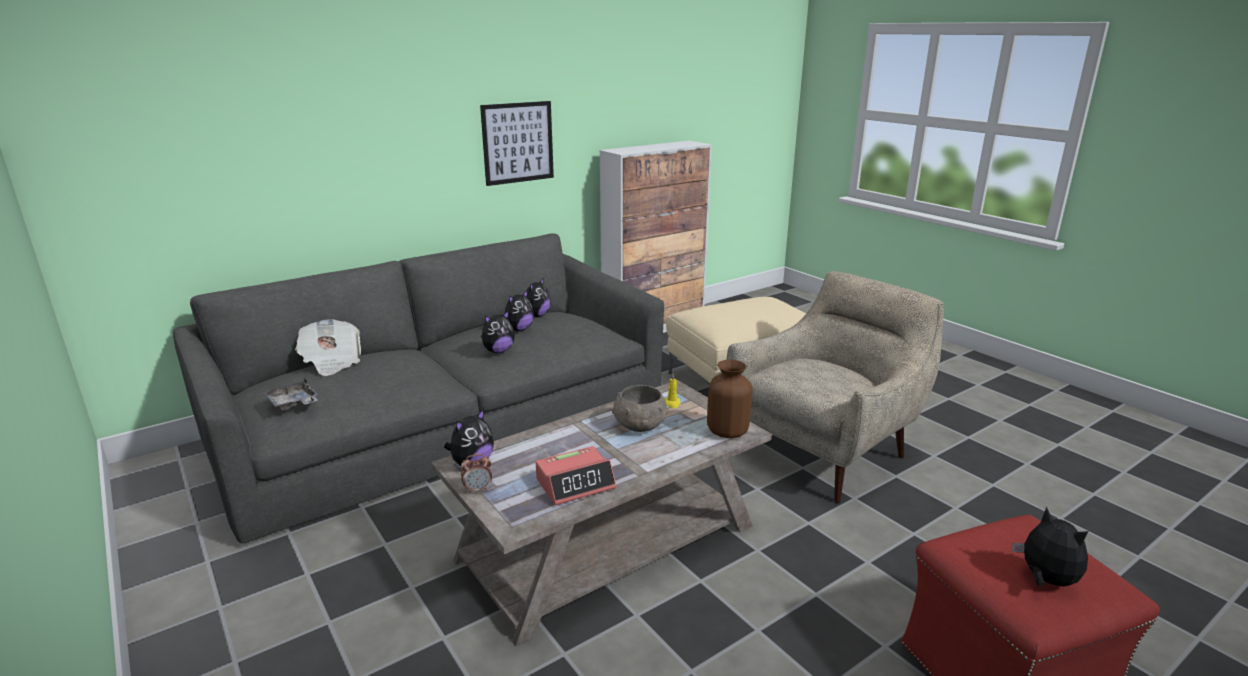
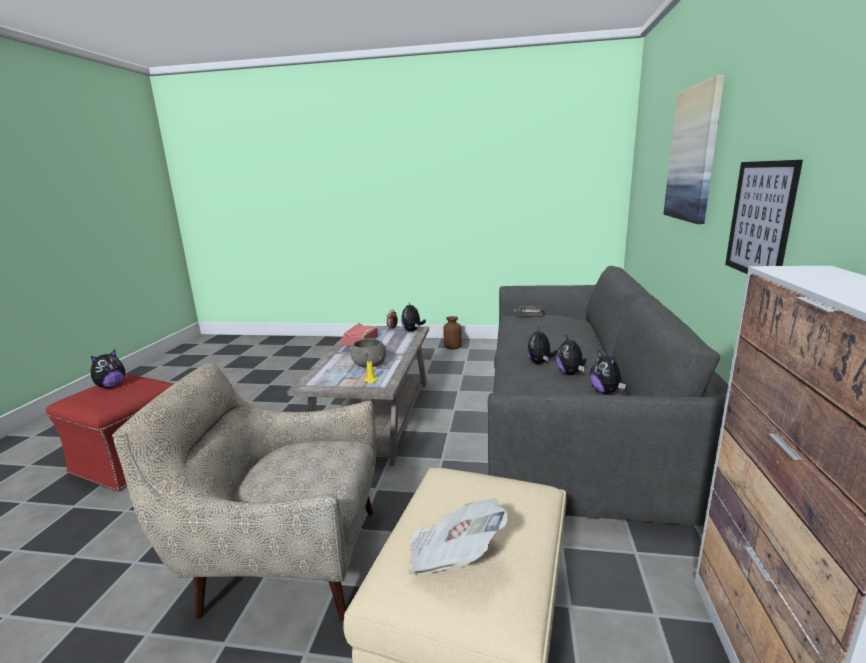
camera: 135 degrees right, 5 degrees down
(332, 362) = (577, 324): newspaper -> newspaper (453, 557)
(365, 102) = (693, 154): none -> picture
(727, 431) = (316, 381): brown vase -> brown vase (452, 347)
(825, 450) = (285, 558): beige armchair -> beige armchair turned 90 degrees clockwise
(1045, 580) = (111, 386): plush toy -> plush toy turned 75 degrees counterclockwise

